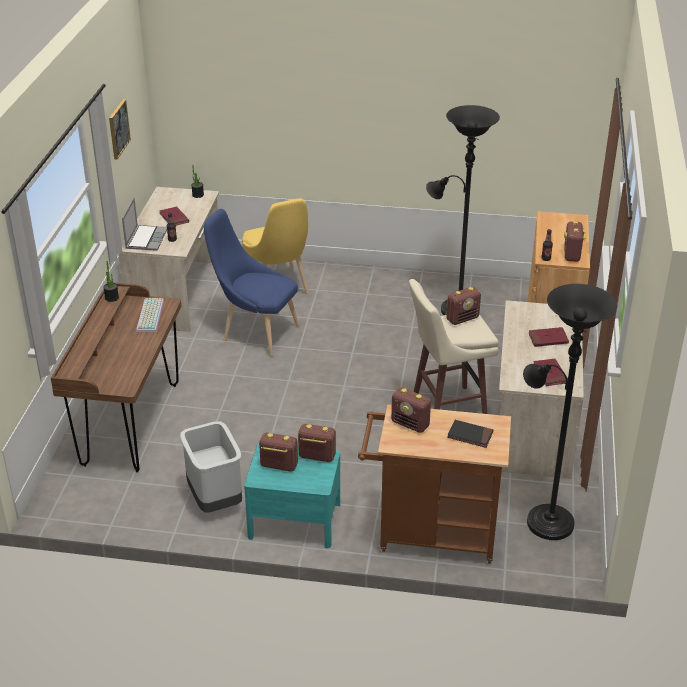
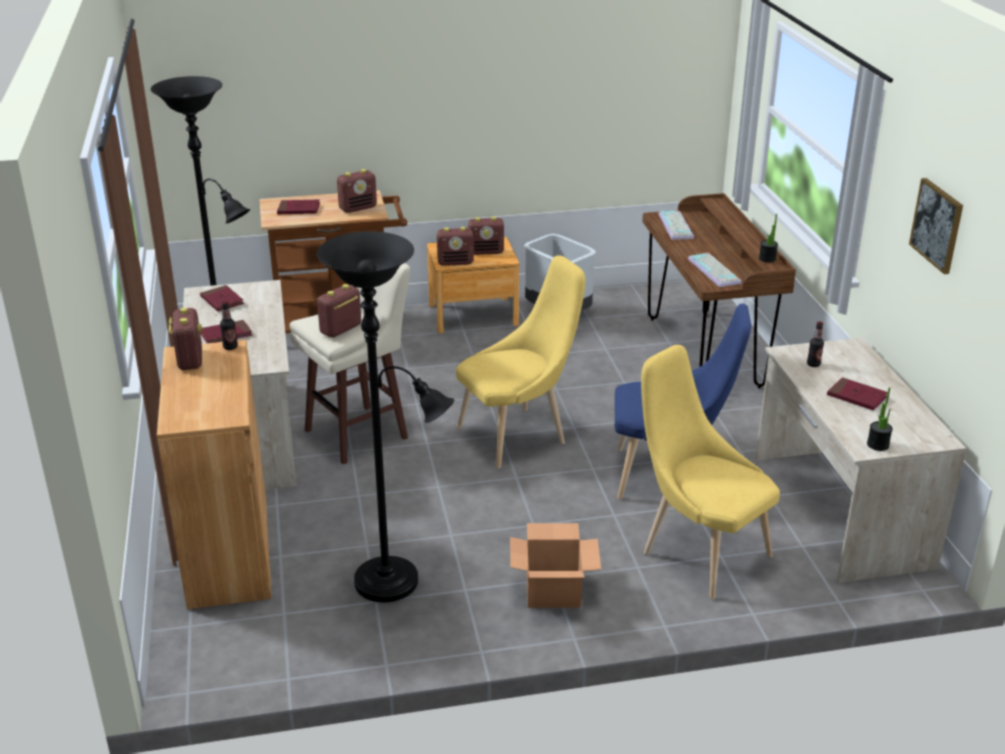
camera: 160 degrees right, 5 degrees down
(123, 371) = (677, 226): none -> keyboard
(146, 239) = (850, 359): laptop -> none
(294, 520) = (473, 314): turquoise nightstand -> brown nightstand
(332, 382) = (518, 435): none -> yellow chair
(371, 288) = (552, 591): none -> cardboard box
(410, 424) = (358, 208): radio -> radio turned 135 degrees clockwise
(470, 435) = (298, 209): black book -> red book

